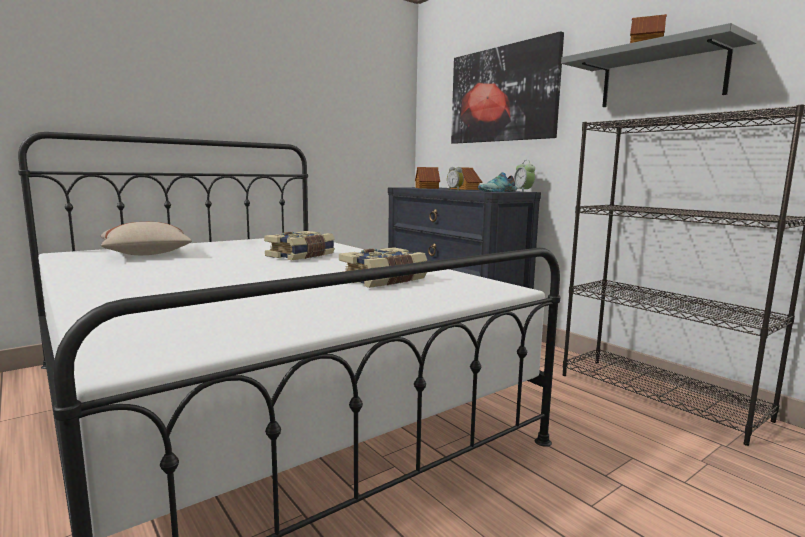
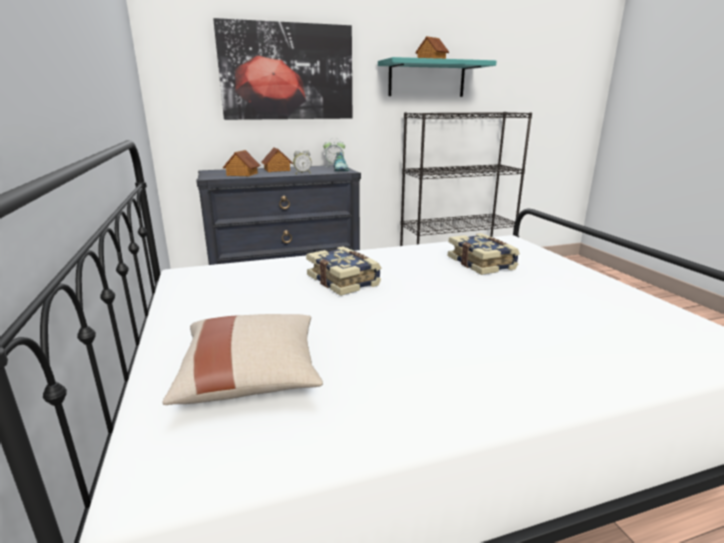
camera: 70 degrees left, 10 degrees up
(662, 77) = (427, 79): grey shelf -> turquoise shelf

